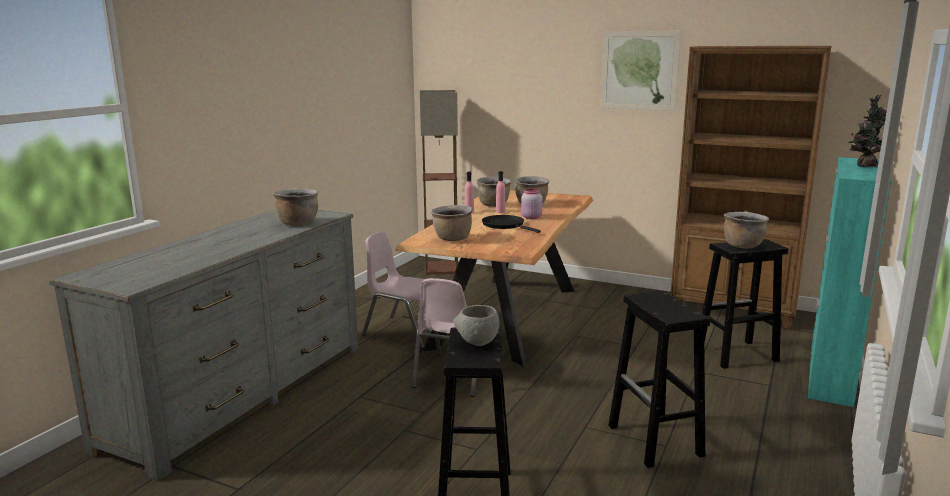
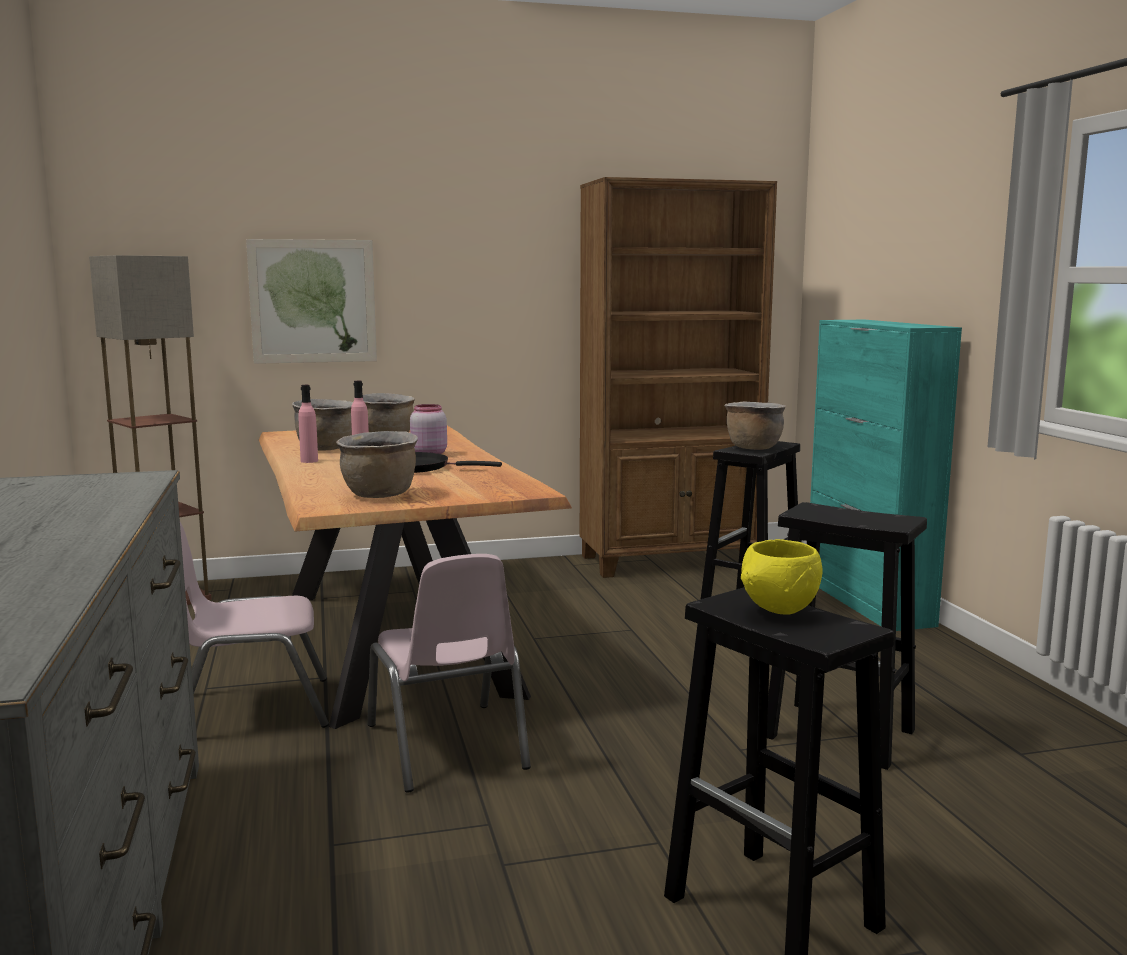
camera: 40 degrees left, 5 degrees down
(298, 223) = (100, 497): brown cooking pot -> none
(477, 343) = (778, 611): grey bowl -> yellow bowl
(639, 70) = (494, 222): picture -> picture (313, 301)
(865, 166) = (879, 322): potted plant -> none

